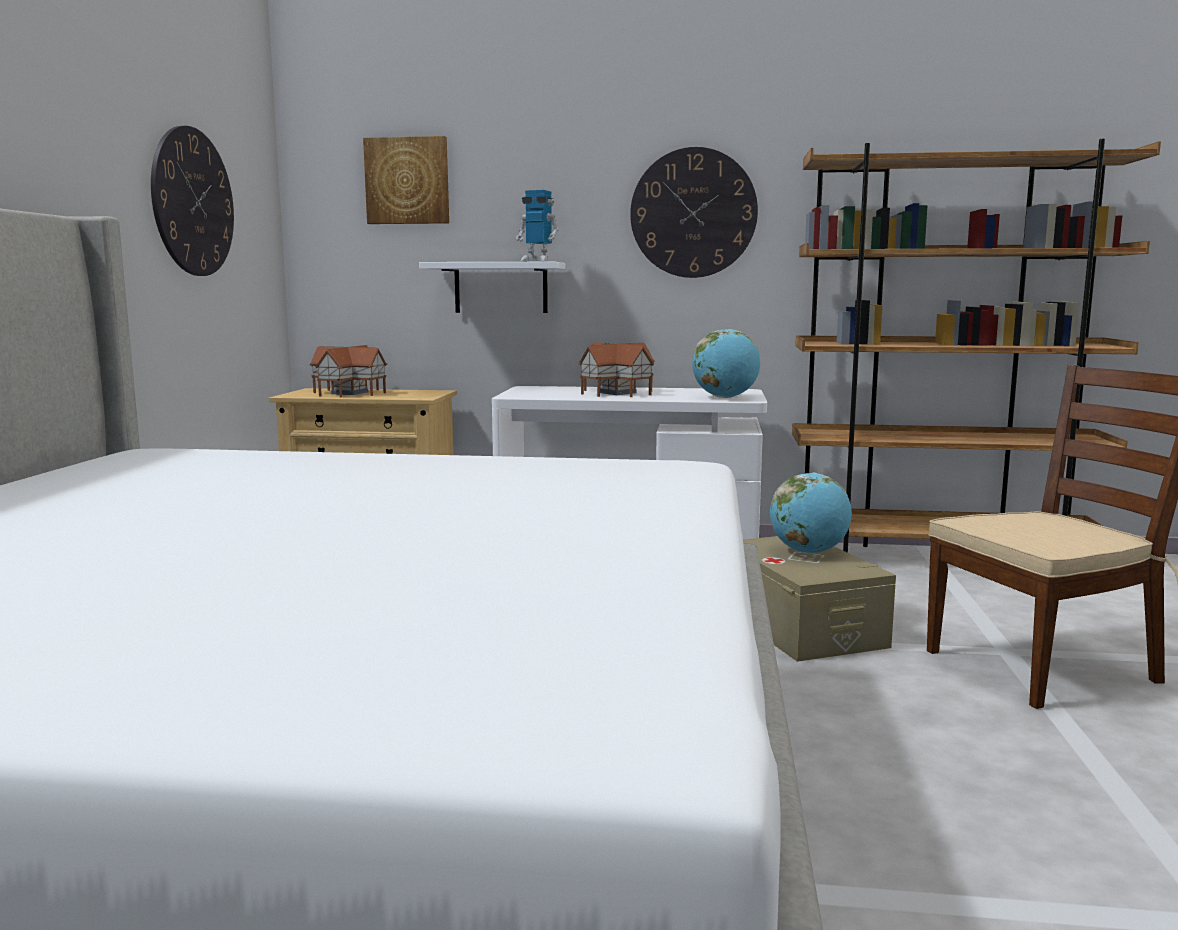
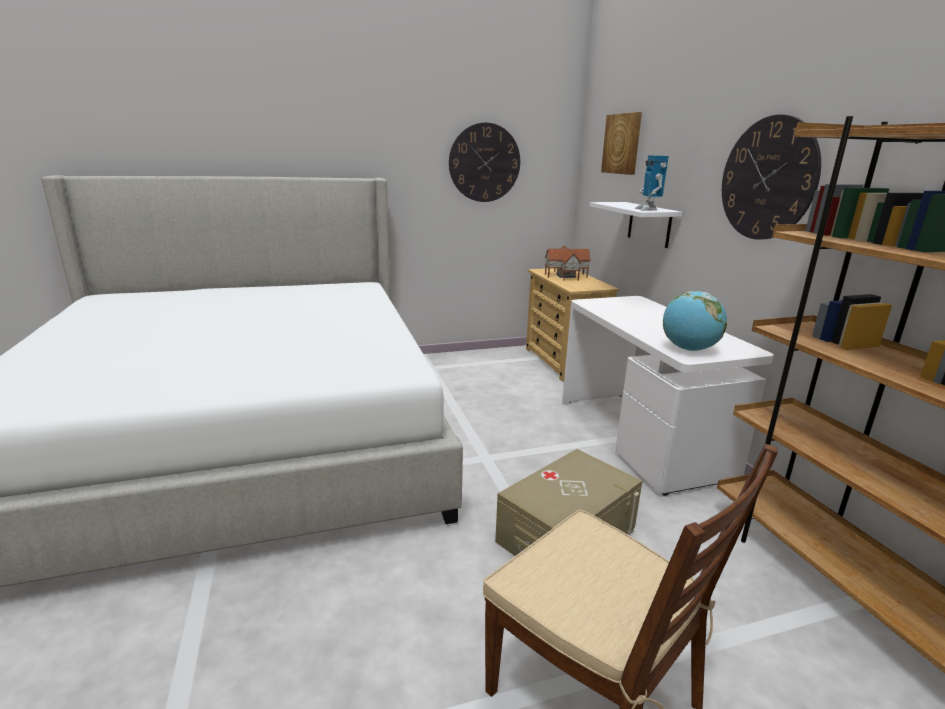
camera: 65 degrees right, 10 degrees up
(617, 392) = (653, 319): toy house -> none
(809, 552) = (586, 487): globe -> none

